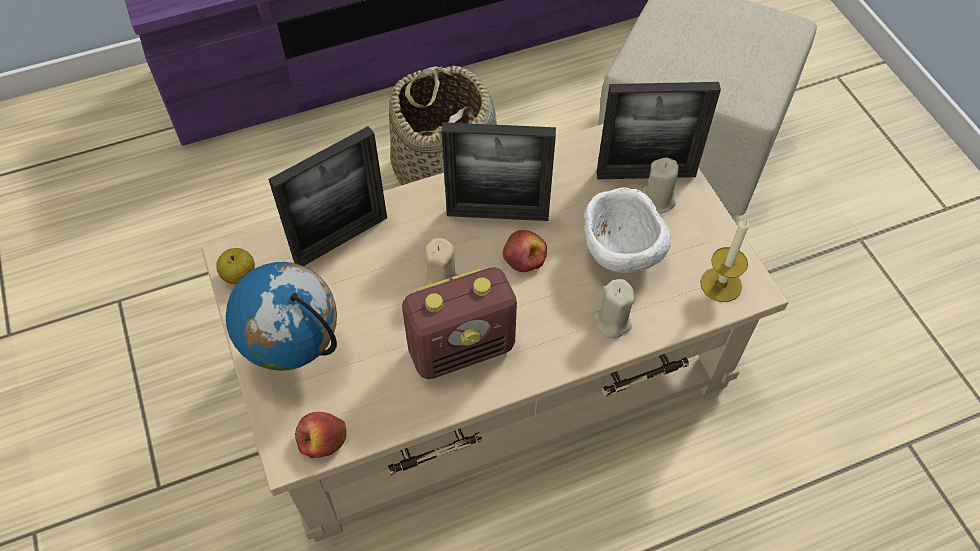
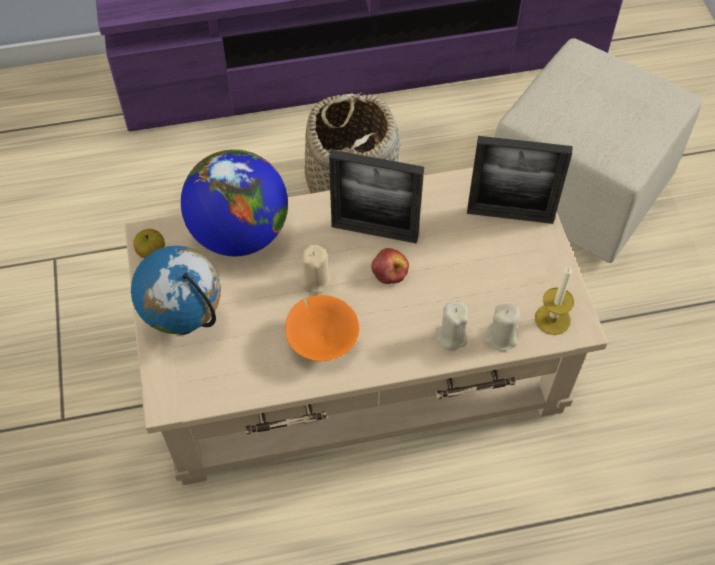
camera: 10 degrees right, 0 degrees up
(322, 439) = (194, 395): apple -> none
(341, 239) = (239, 234): picture frame -> globe
(462, 348) = (322, 339): radio -> orange bowl
(620, 255) = (471, 281): white bowl -> none
(657, 200) = (515, 239): beige candle -> beige candle (501, 338)

